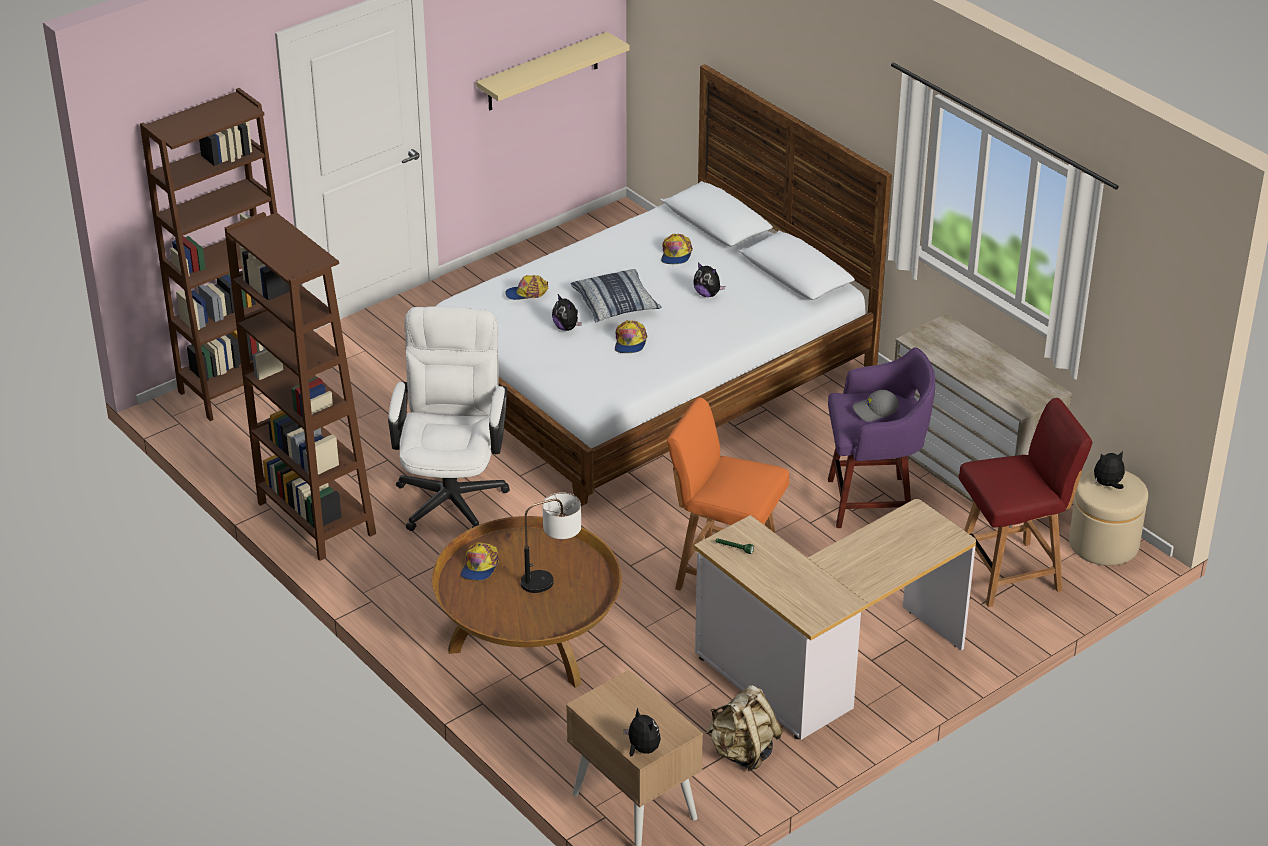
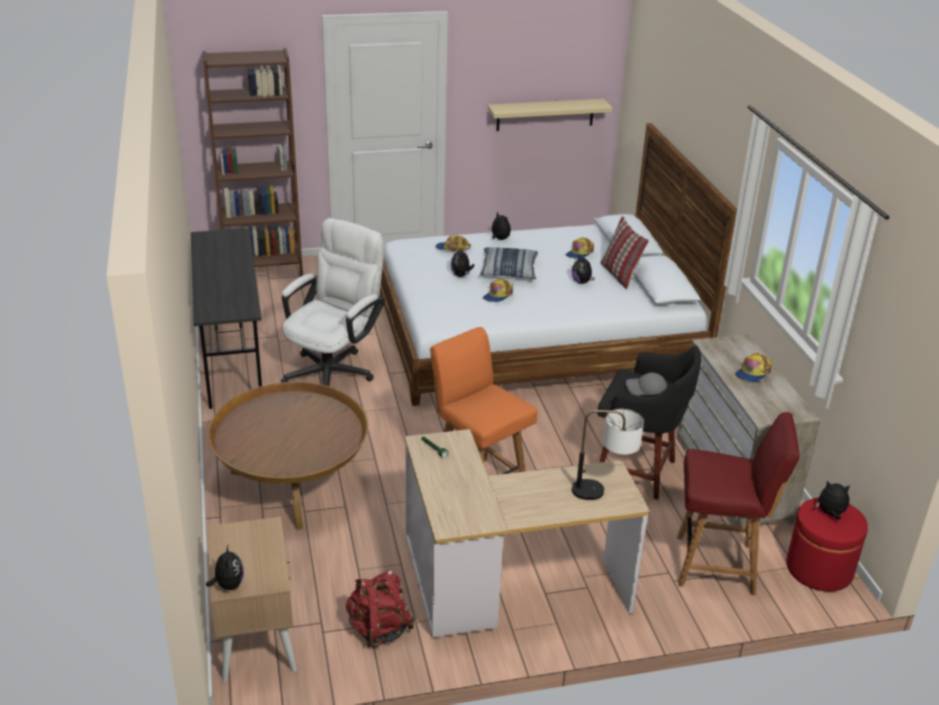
camera: 25 degrees right, 5 degrees down
(316, 518) = (231, 358): brown bookcase -> grey desk
(480, 566) = (268, 411): cap -> cap (753, 373)
(552, 578) = (311, 435): table lamp -> table lamp (603, 491)
(568, 262) = (499, 239): none -> plush toy
(742, 271) = (619, 275): none -> pillow
(743, 752) = (379, 629): beige backpack -> red backpack
(873, 502) = (638, 472): purple stool -> black stool
(1103, 544) = (819, 569): beige ottoman -> red ottoman

